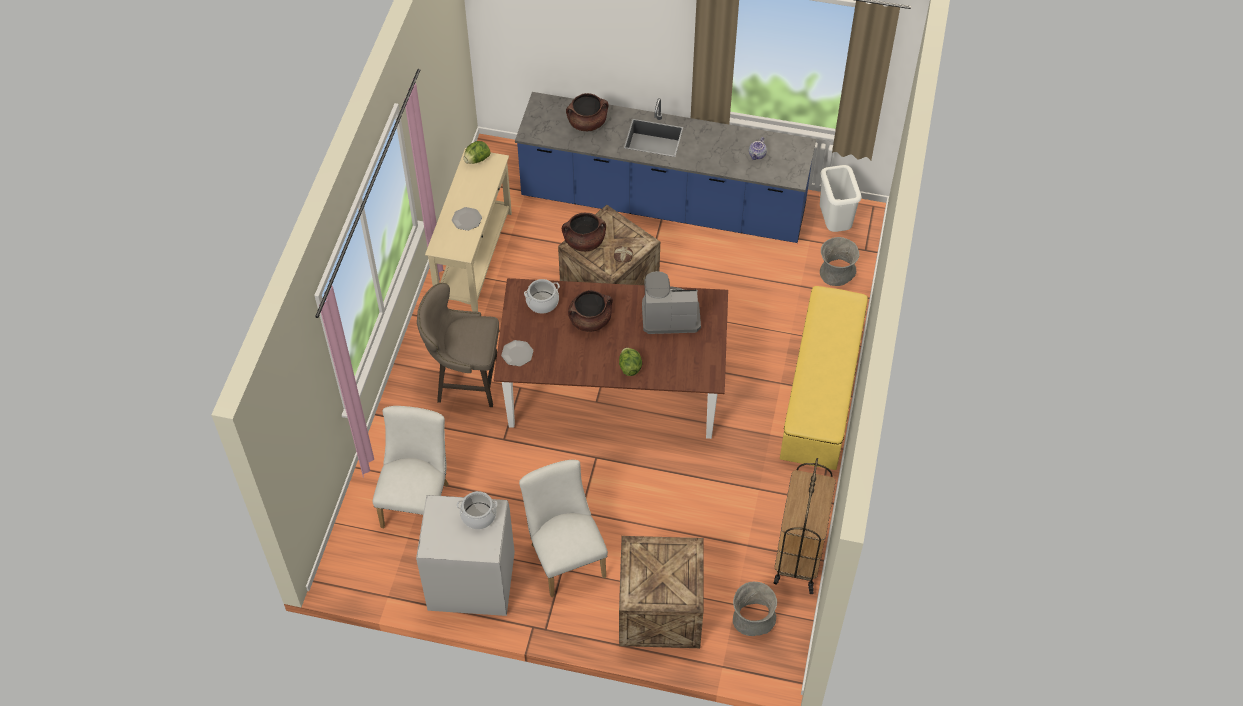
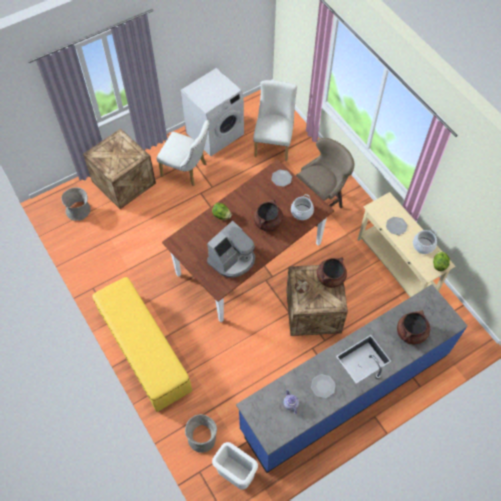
camera: 135 degrees right, 5 degrees up
(418, 500) = (274, 143): white chair -> white chair turned 135 degrees counterclockwise
(478, 515) = (210, 98): cooking pot -> cooking pot (423, 245)
(713, 145) = (323, 386): none -> plate
(800, 552) = (82, 255): brown cart -> none

